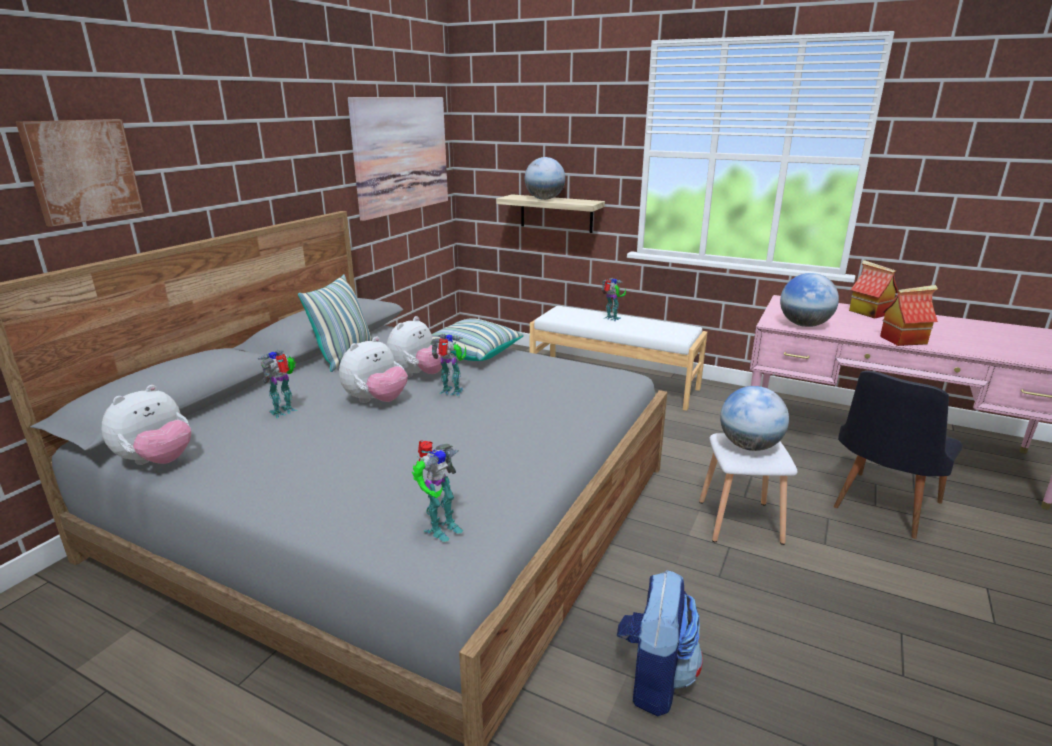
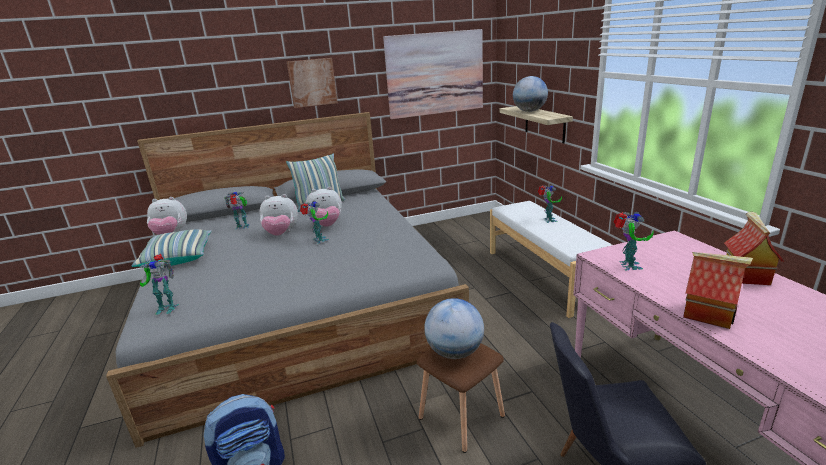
camera: 45 degrees right, 0 degrees up
(82, 170) = (196, 86): picture -> picture (312, 82)
(471, 353) = (378, 219): pillow -> pillow (178, 258)
(741, 521) = (463, 417): white stool -> brown stool
(804, 325) = (628, 266): globe -> toy robot

